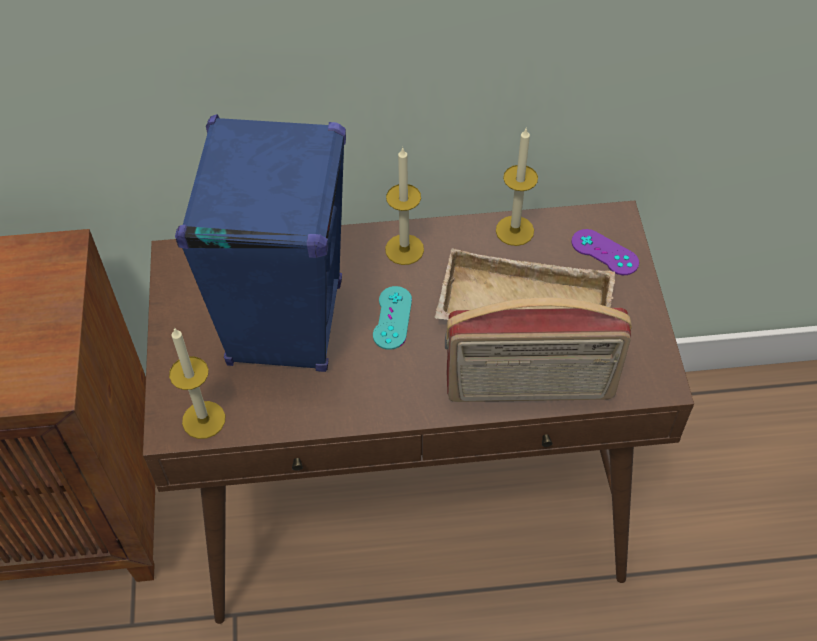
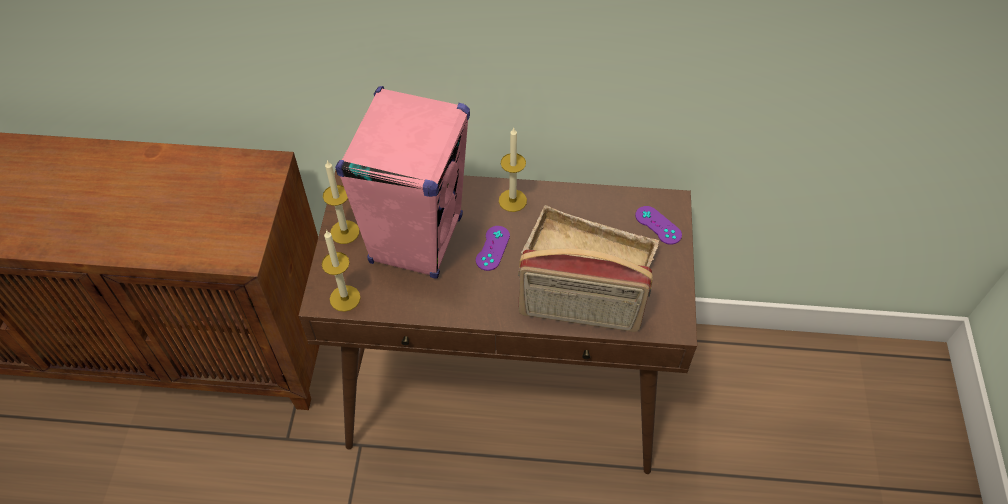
camera: 10 degrees right, 0 degrees up
(285, 323) = (416, 239): blue speaker -> pink speaker
(392, 318) = (492, 248): turquoise game controller -> purple game controller
(514, 230) = (595, 199): candle -> candle (344, 232)

